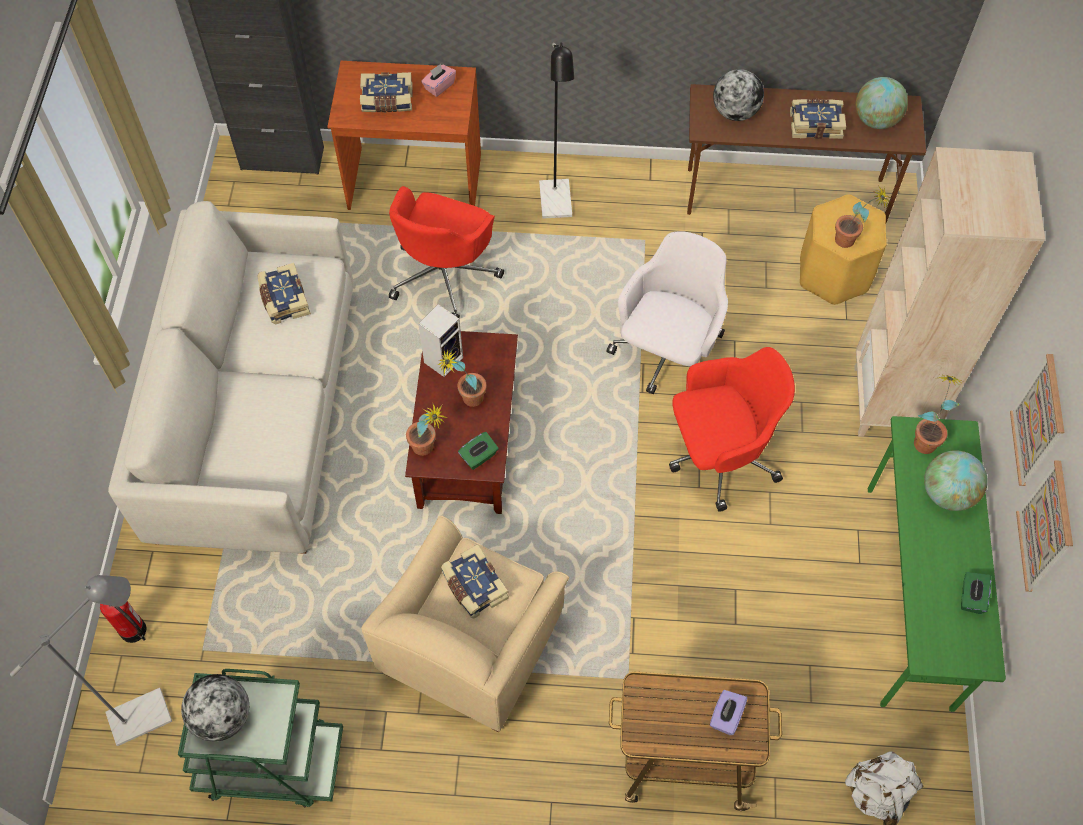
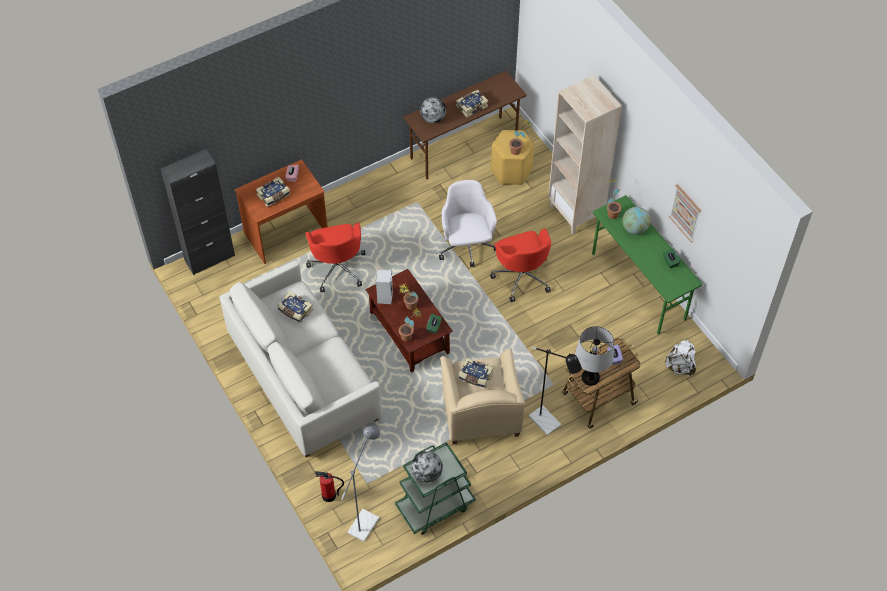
camera: 35 degrees left, 5 degrees down
(556, 207) = (364, 208): black floor lamp -> black floor lamp (548, 424)
(653, 725) = (590, 377): none -> table lamp
(718, 456) = (522, 276): red office chair -> red office chair turned 120 degrees clockwise
(875, 120) = (495, 91): globe -> none
(1038, 421) = (658, 176): picture -> none

